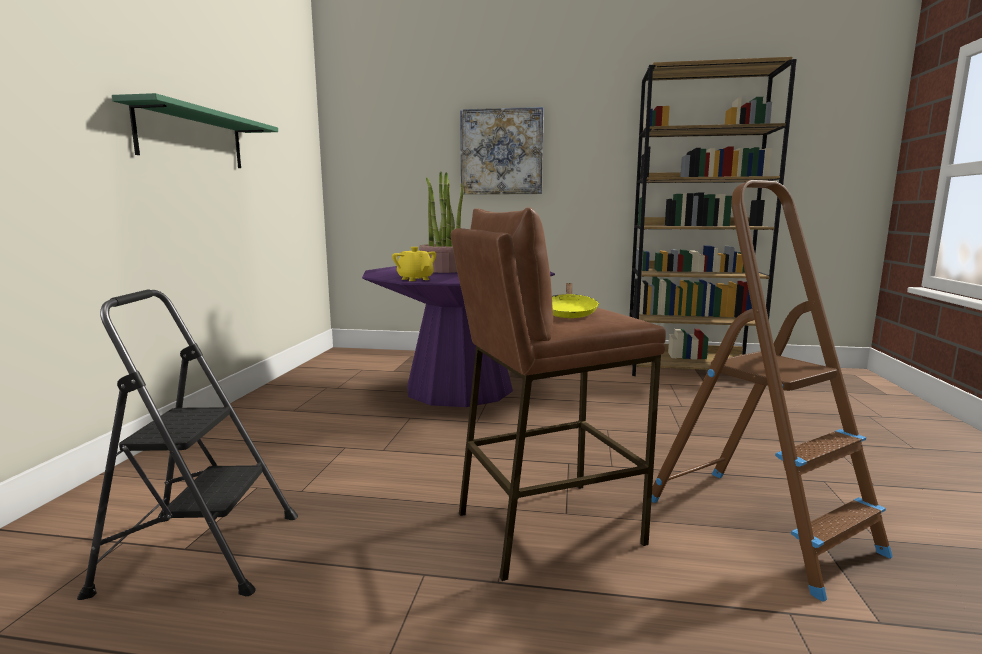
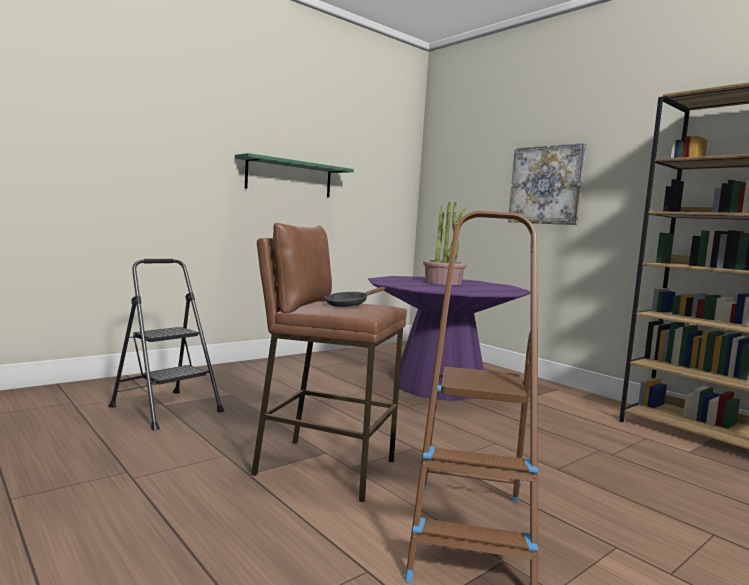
camera: 40 degrees right, 5 degrees down
(415, 279) = (390, 283): yellow teapot -> none
(568, 313) = (349, 305): yellow frying pan -> black frying pan

